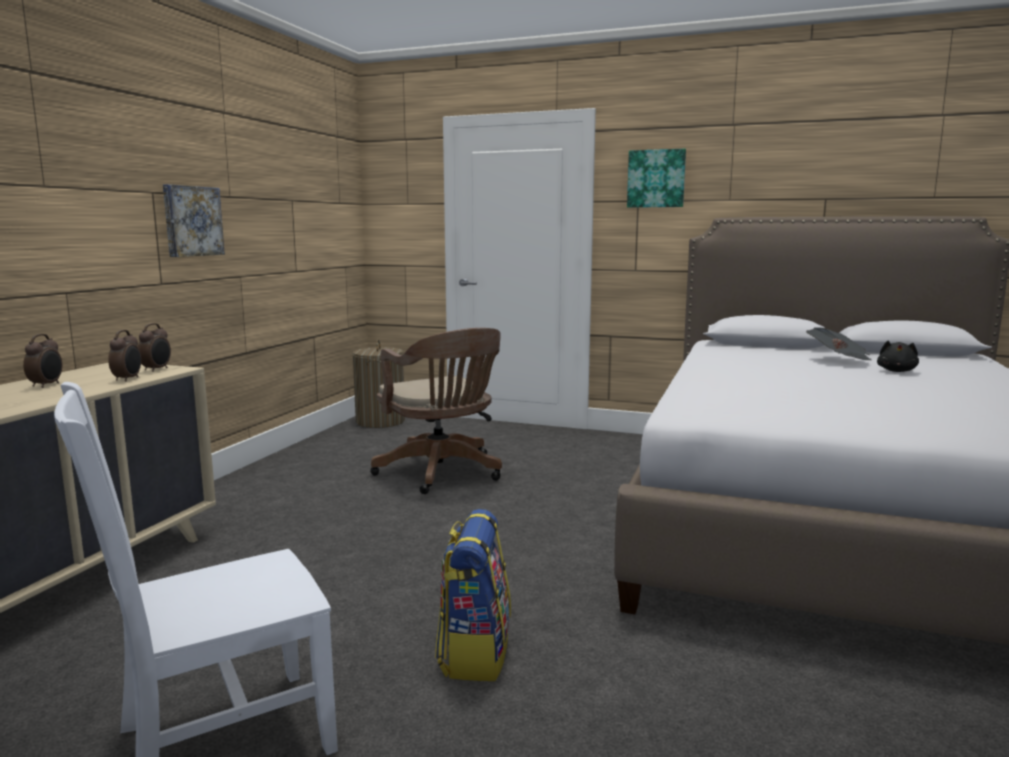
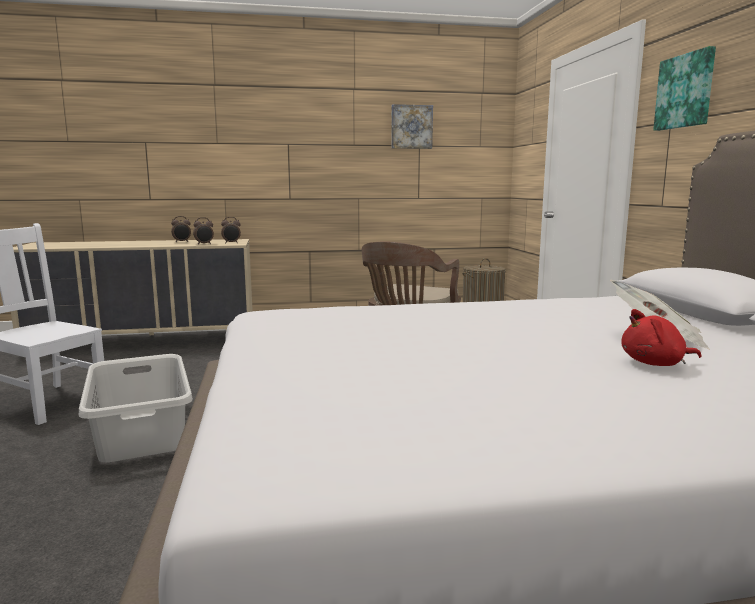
camera: 60 degrees right, 0 degrees up
(191, 221) = (316, 161): picture -> picture (411, 127)
(474, 652) = (142, 431): backpack -> grey laundry basket
(896, 371) = (655, 364): black plush toy -> red plush toy

